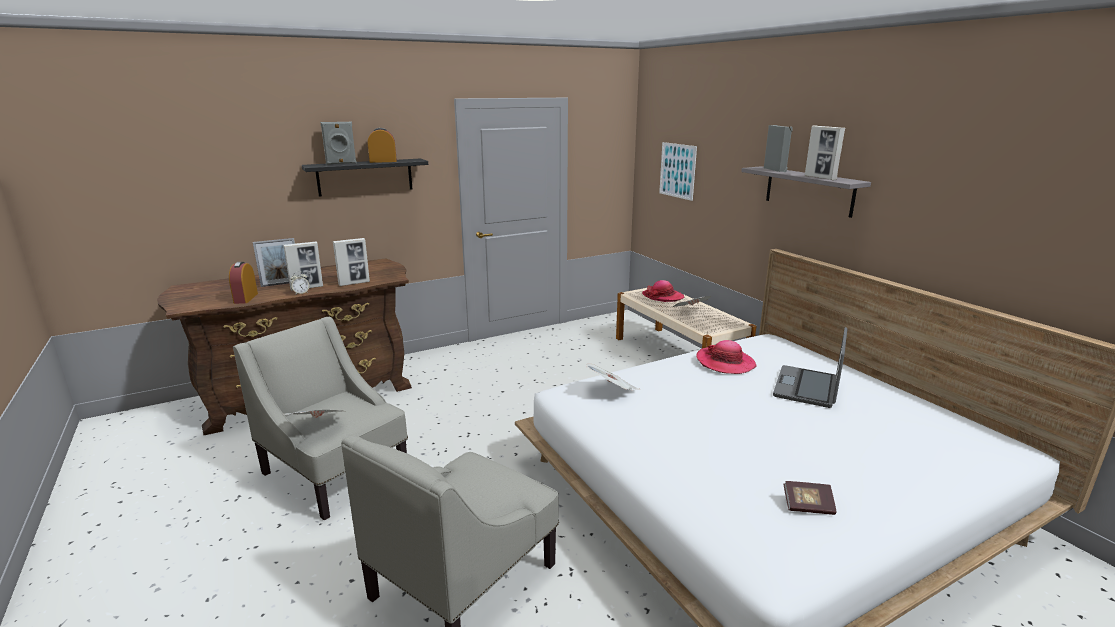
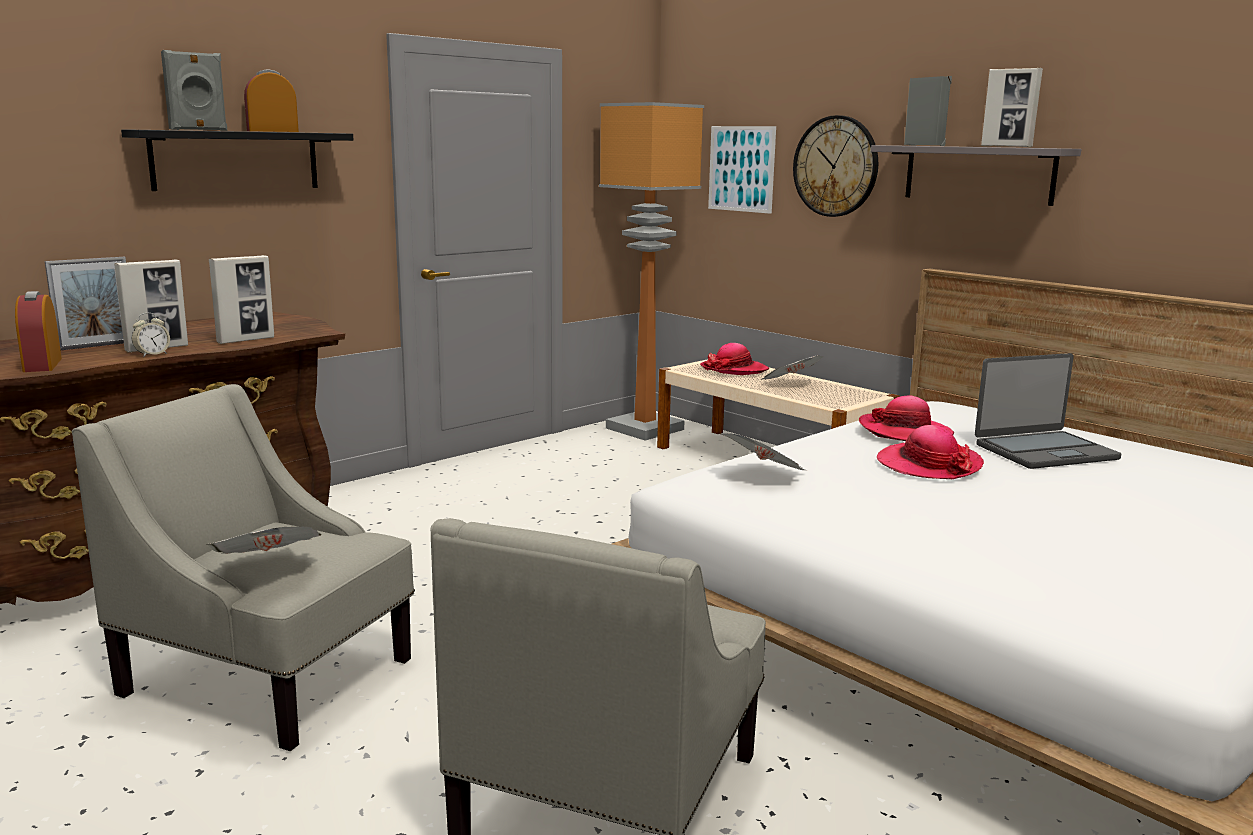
camera: 15 degrees left, 5 degrees down
(616, 323) = (644, 428): none -> floor lamp
(720, 392) = (928, 465): none -> hat
(728, 175) = (835, 166): none -> wall clock
(807, 388) = (1044, 451): laptop -> laptop turned 120 degrees counterclockwise
(808, 506) = (1166, 579): book -> none

